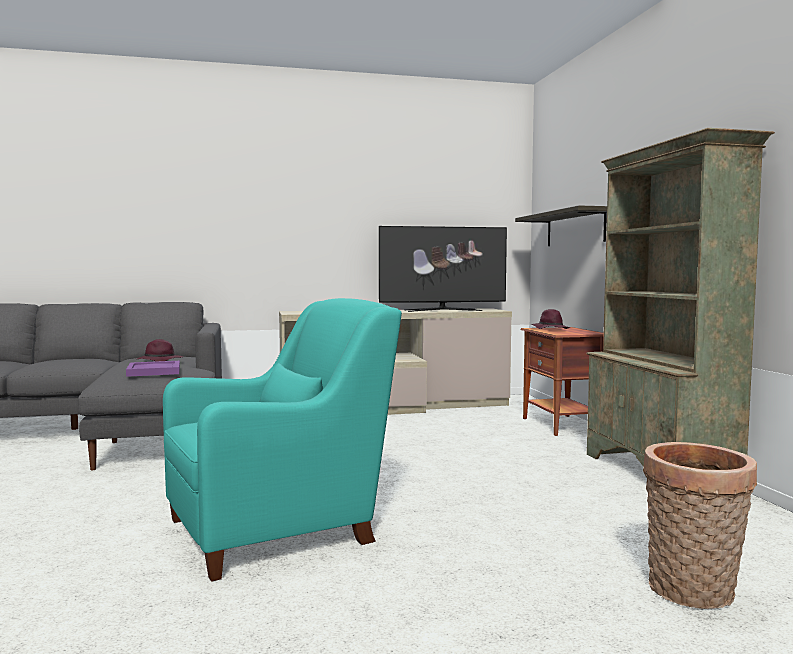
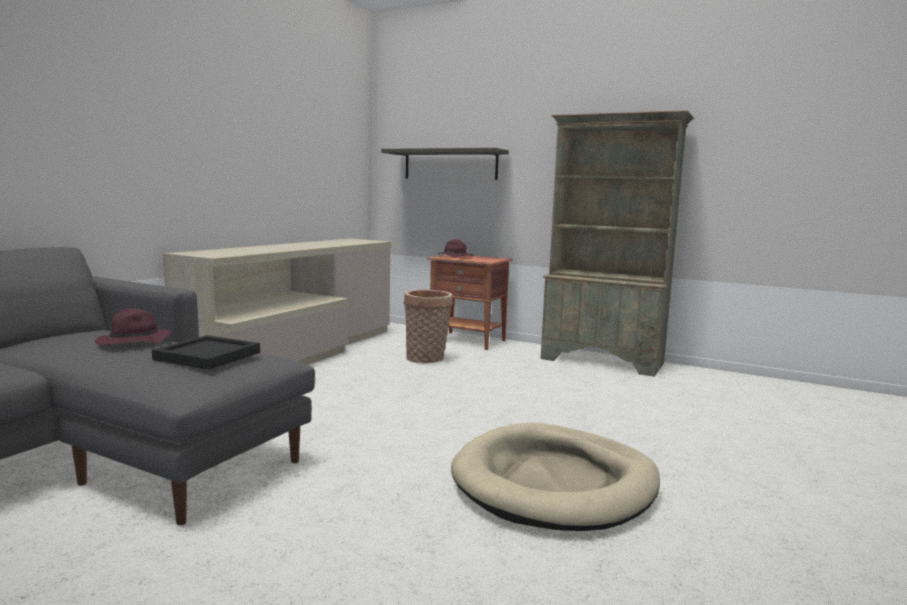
camera: 50 degrees left, 5 degrees up
(155, 371) = (207, 355): purple tray -> black tray
(280, 528) = (555, 483): turquoise armchair -> beige dog bed
(442, 310) = (332, 243): television -> none
(693, 593) = (786, 422): basket -> basket (427, 359)

